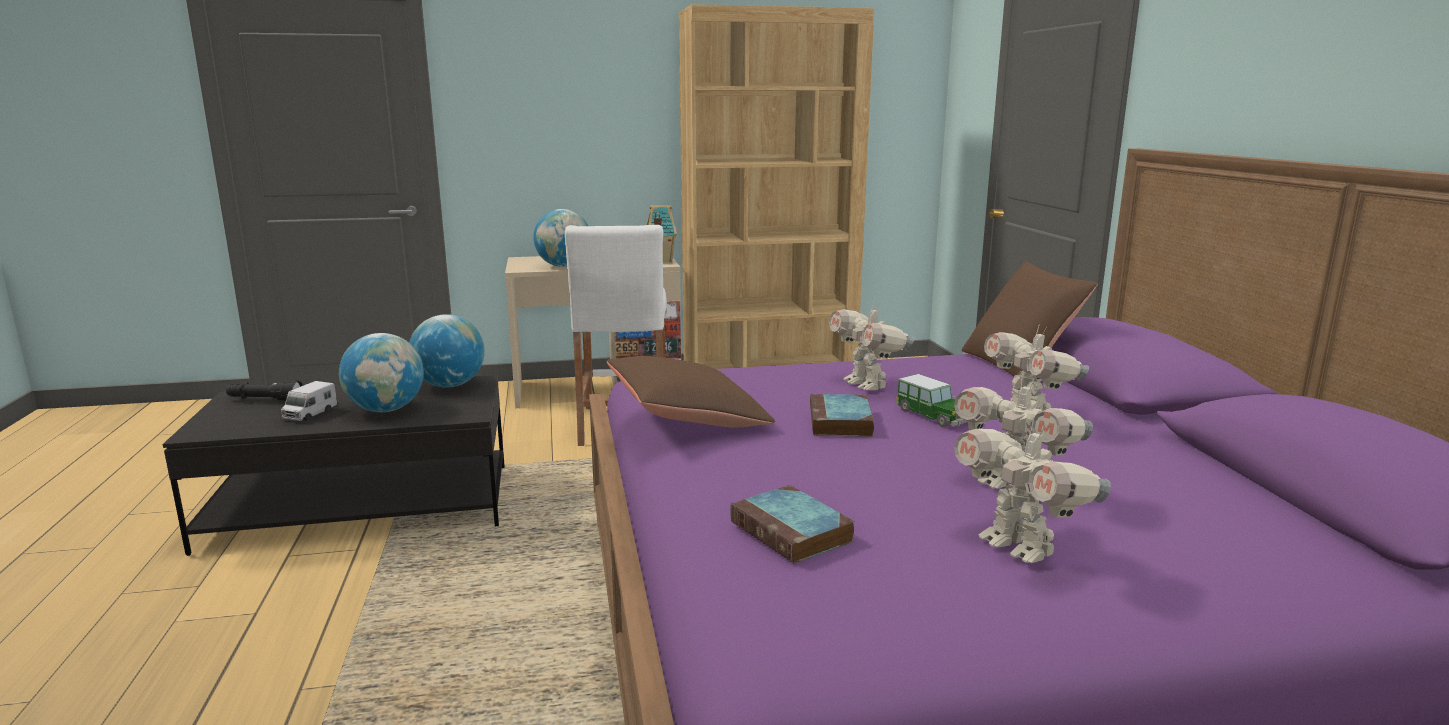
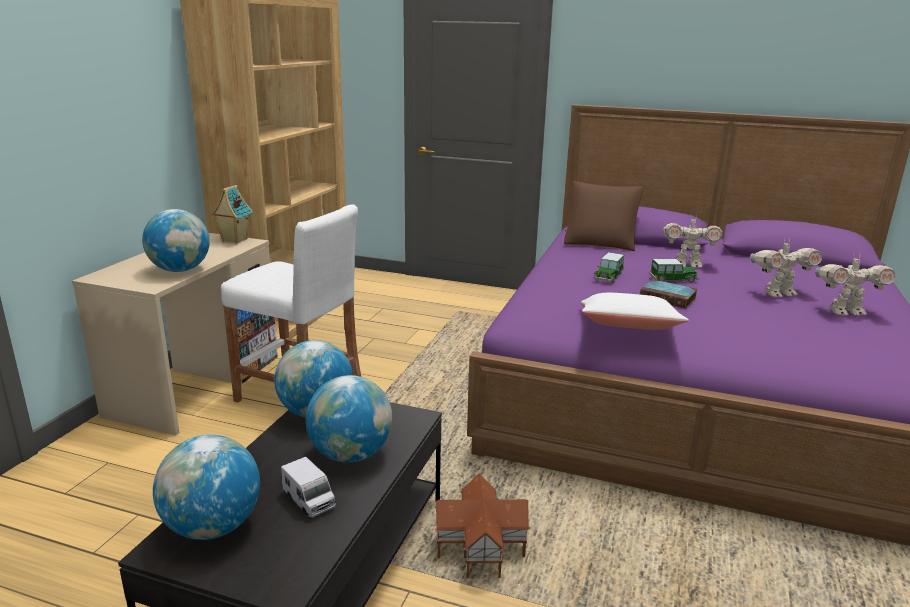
camera: 60 degrees left, 5 degrees up
(265, 400) = (213, 527): black flashlight -> globe
(438, 563) = (479, 546): none -> toy house
(687, 417) = (628, 329): brown pillow -> white pillow
(793, 532) = (820, 346): book -> none
(867, 385) = (608, 277): toy robot -> toy car

